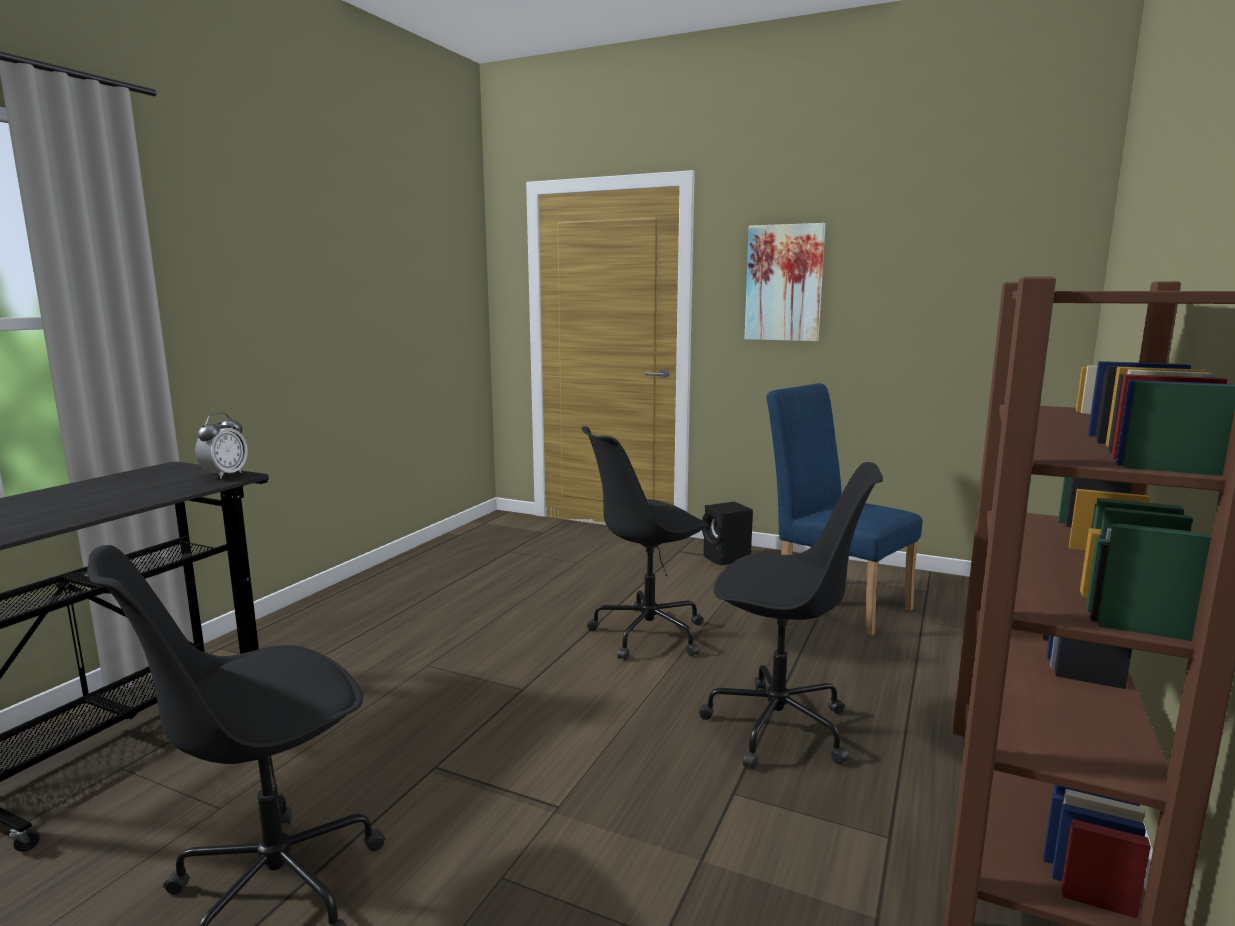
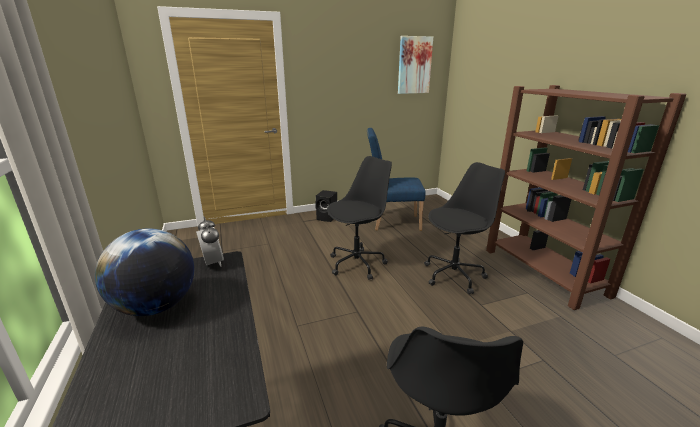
camera: 45 degrees left, 10 degrees up
(115, 486) = (156, 306): none -> globe
(645, 635) = (358, 264): black office chair -> black office chair turned 150 degrees counterclockwise
(784, 283) = (333, 78): picture -> picture (414, 65)

